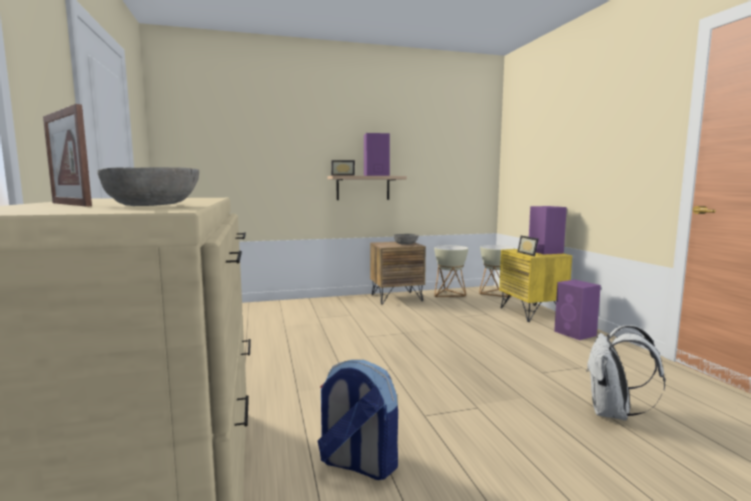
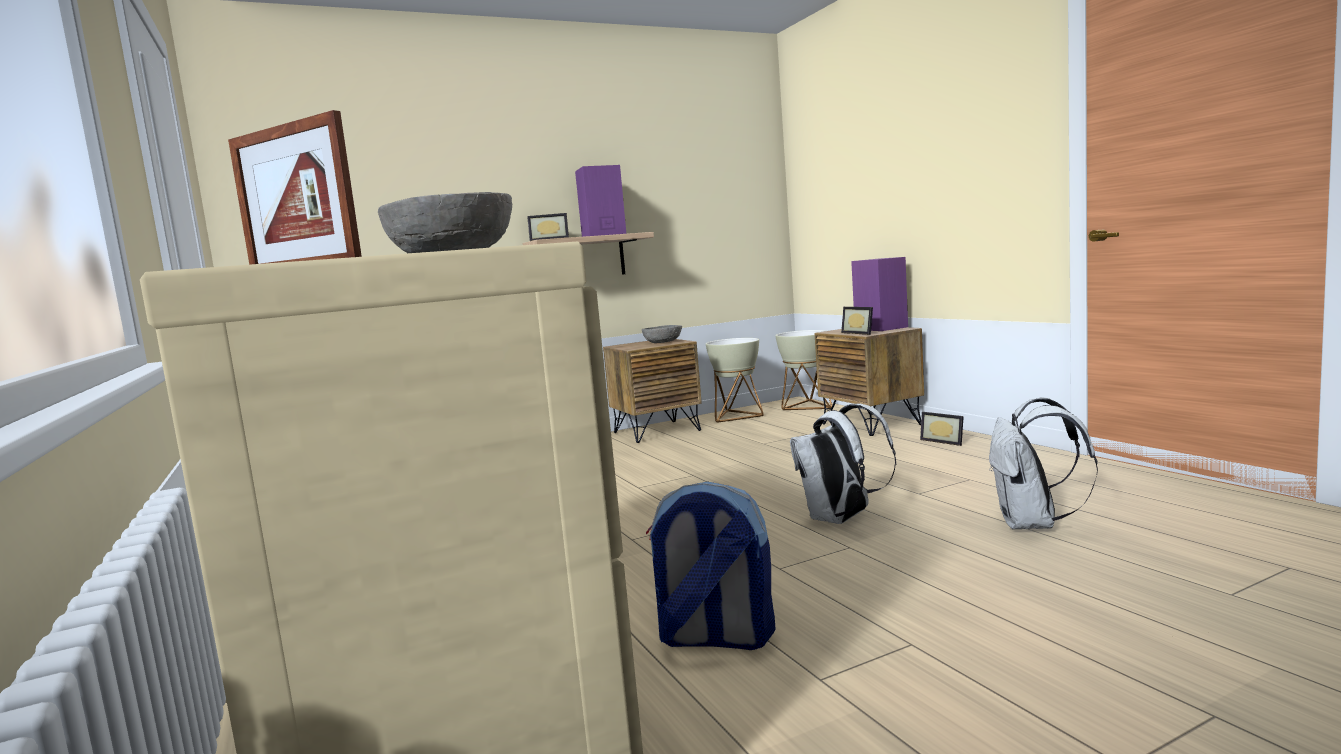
camera: 10 degrees left, 0 degrees up
(481, 384) = (841, 519): none -> white backpack
(532, 313) = (872, 424): yellow nightstand -> brown nightstand
(575, 333) = (944, 441): purple speaker -> picture frame

